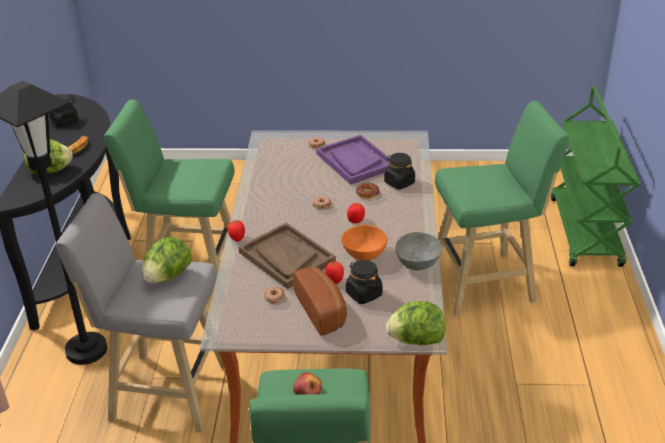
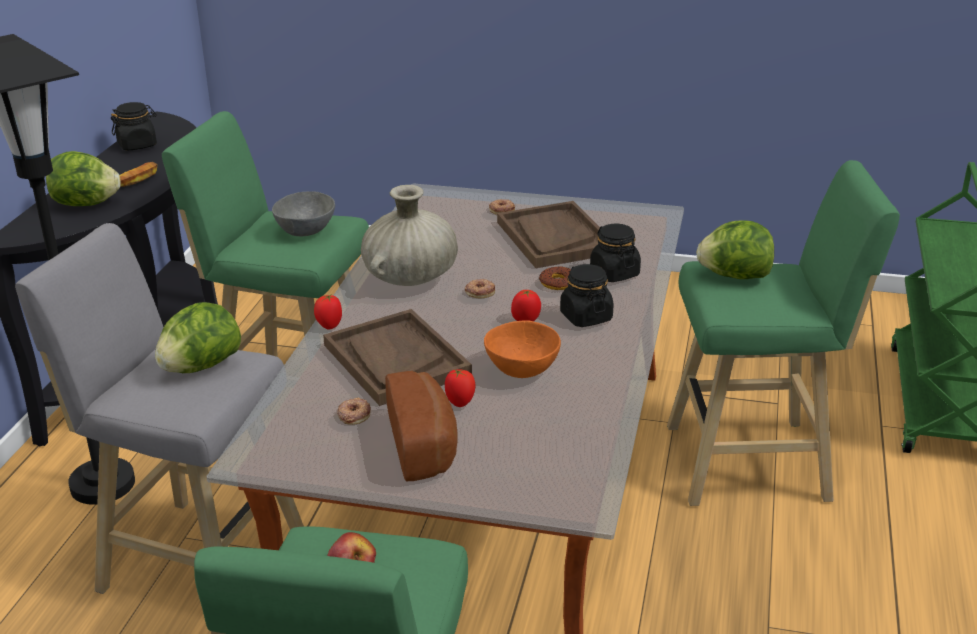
camera: 10 degrees right, 5 degrees down
(276, 199) = (411, 278): none -> beige vase
(355, 161) = (554, 237): purple tray -> brown tray
(363, 294) = (500, 427): black jar -> black jar (585, 317)
(416, 340) = (565, 509): lettuce -> lettuce (734, 276)
(418, 263) = (607, 391): grey bowl -> grey bowl (307, 231)

